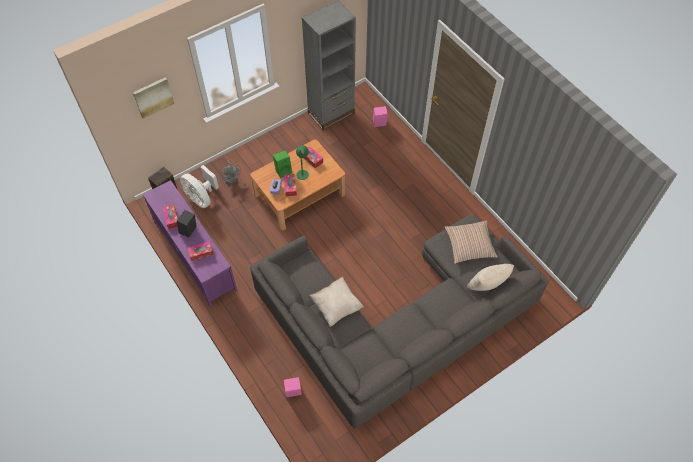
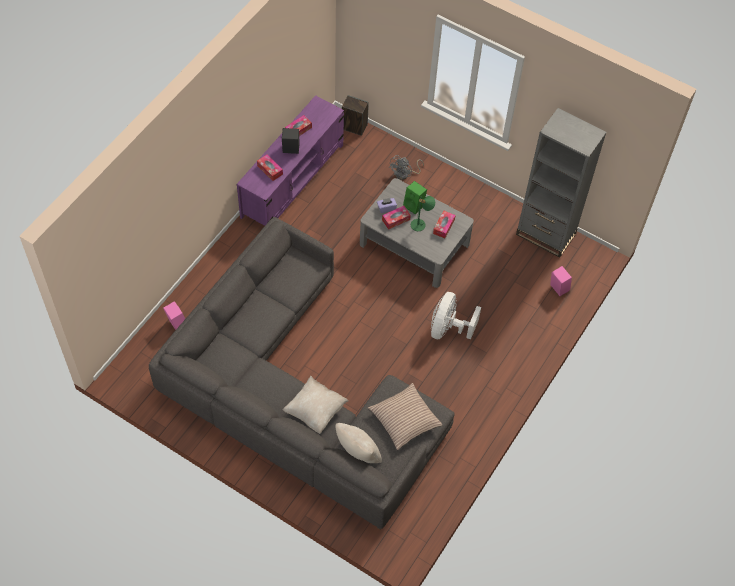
camera: 65 degrees right, 0 degrees up
(153, 97) = (386, 33): picture -> none
(201, 198) = (364, 158): white fan -> white fan (448, 328)
(299, 194) = (414, 244): brown coffee table -> grey coffee table
(336, 306) = (268, 314): beige pillow -> beige pillow (315, 411)

